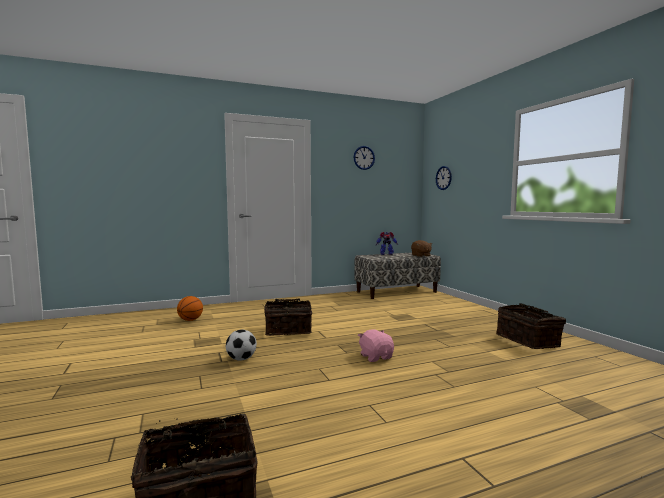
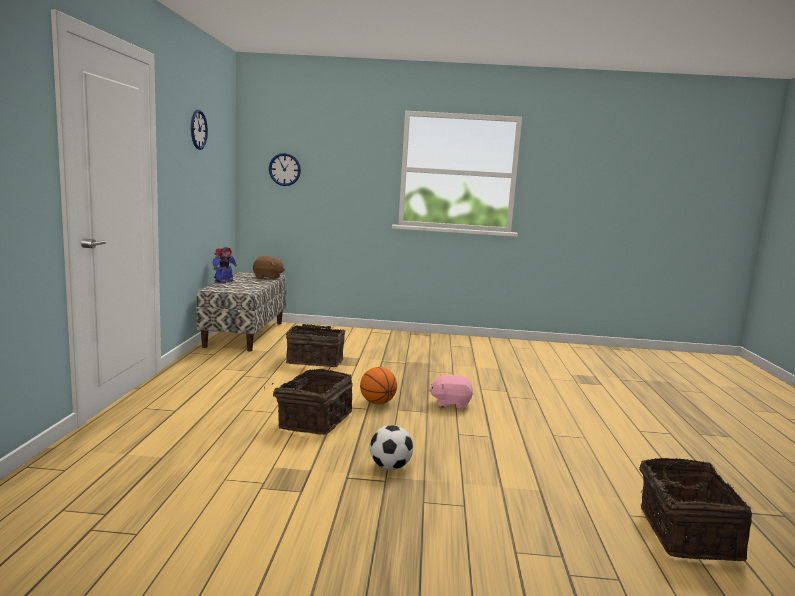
camera: 65 degrees left, 5 degrees up
(190, 320) = (136, 477): basketball -> basketball (377, 403)
(528, 341) = (467, 349): basket -> basket (315, 361)

